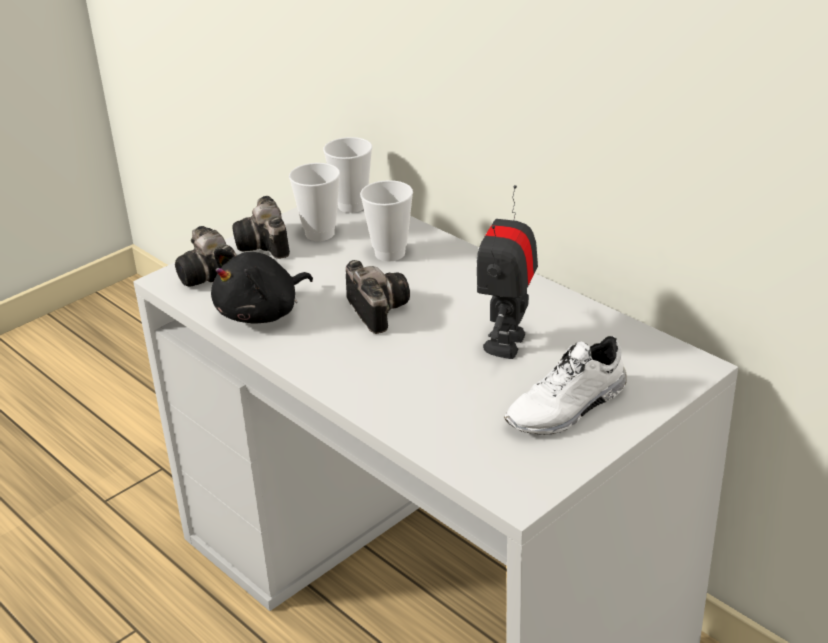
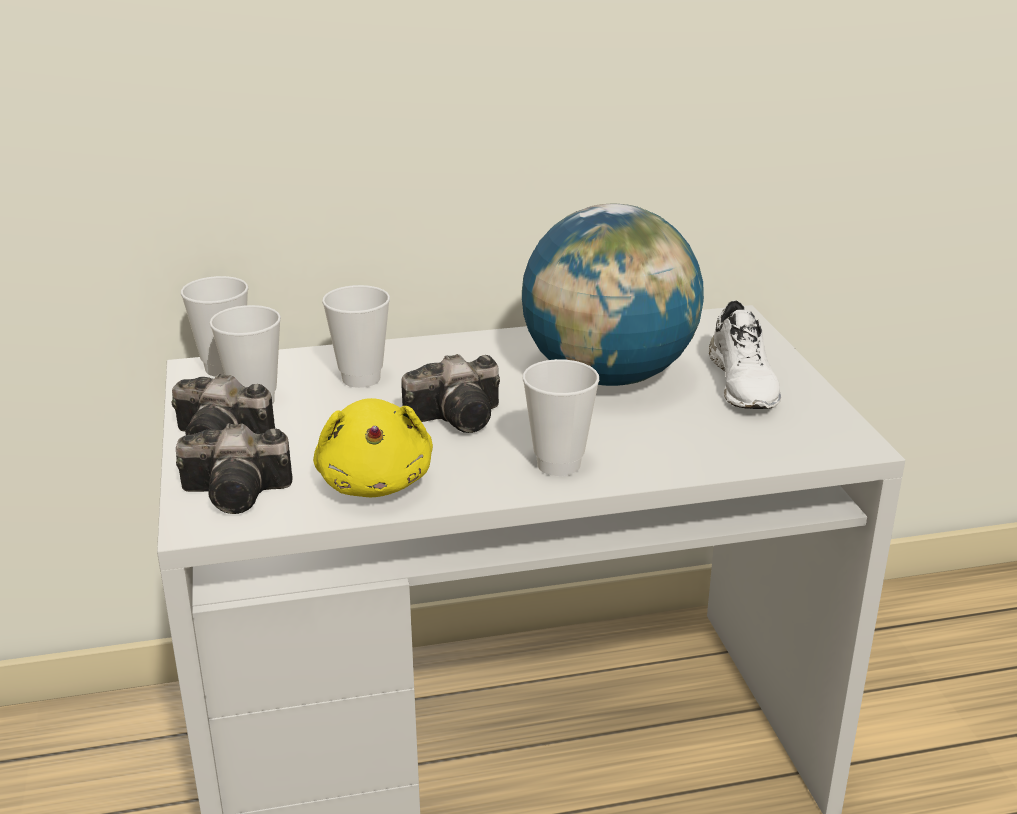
camera: 60 degrees left, 5 degrees down
(262, 313) = (375, 482): black plush toy -> yellow plush toy
(348, 370) = (558, 464): none -> cup
(376, 309) = (460, 417): camera -> camera turned 150 degrees clockwise
(506, 343) = (608, 376): toy robot -> globe

